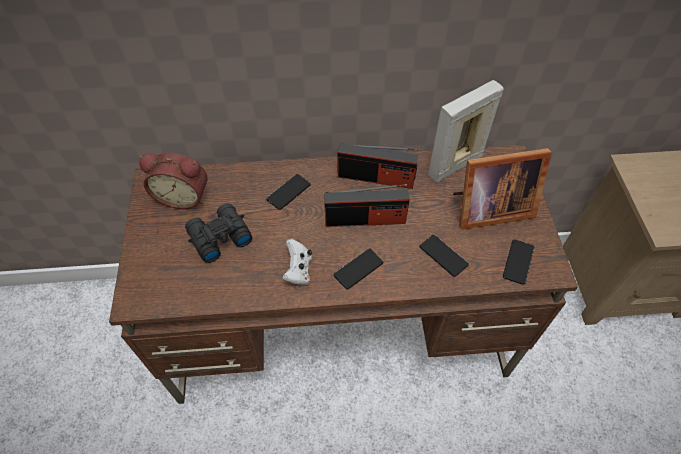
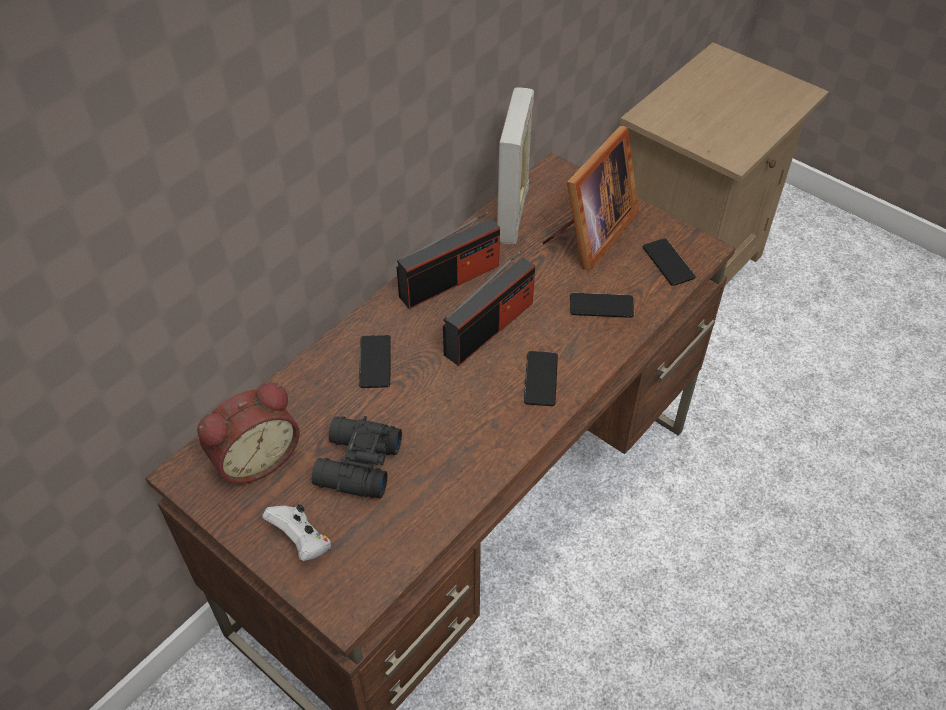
camera: 45 degrees left, 5 degrees down
(298, 270) = (484, 427): white game controller -> white game controller (302, 541)

